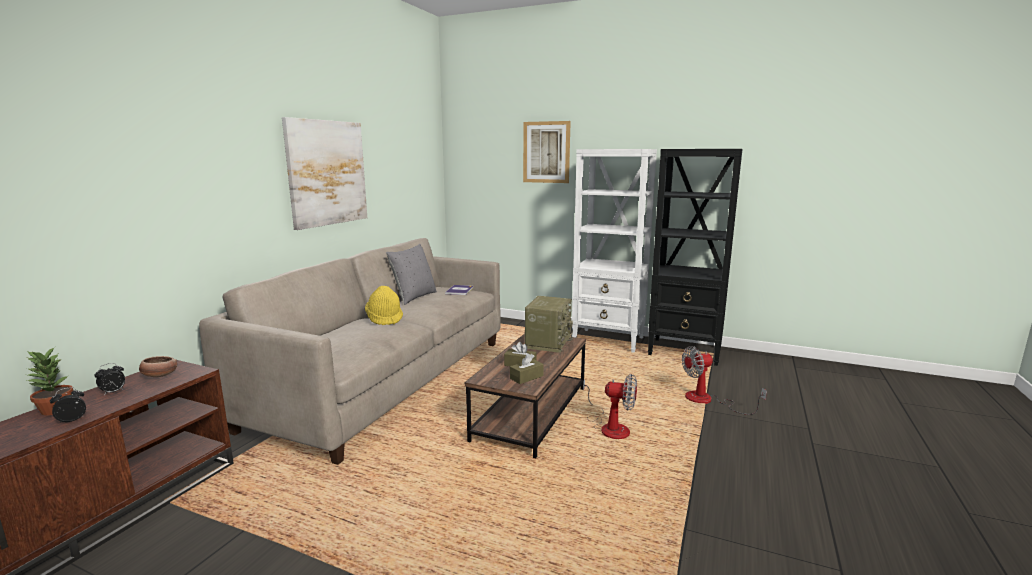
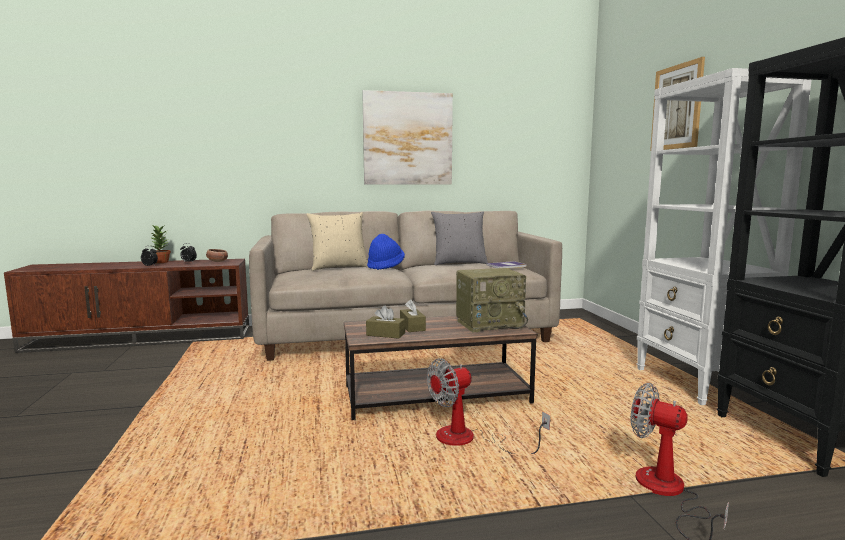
camera: 55 degrees right, 5 degrees down
(335, 333) = (338, 267): none -> beige pillow
(384, 319) = (385, 266): yellow hat -> blue hat
(609, 427) = (469, 440): fan -> fan turned 75 degrees clockwise

